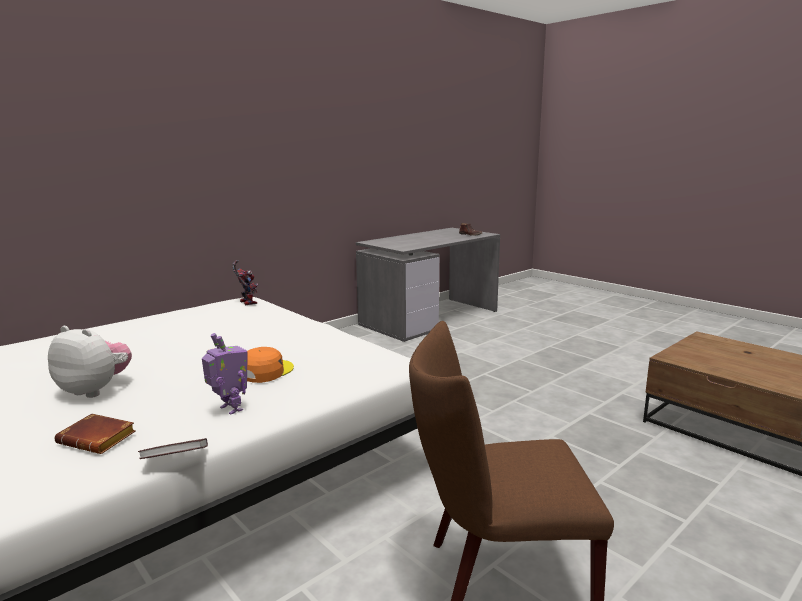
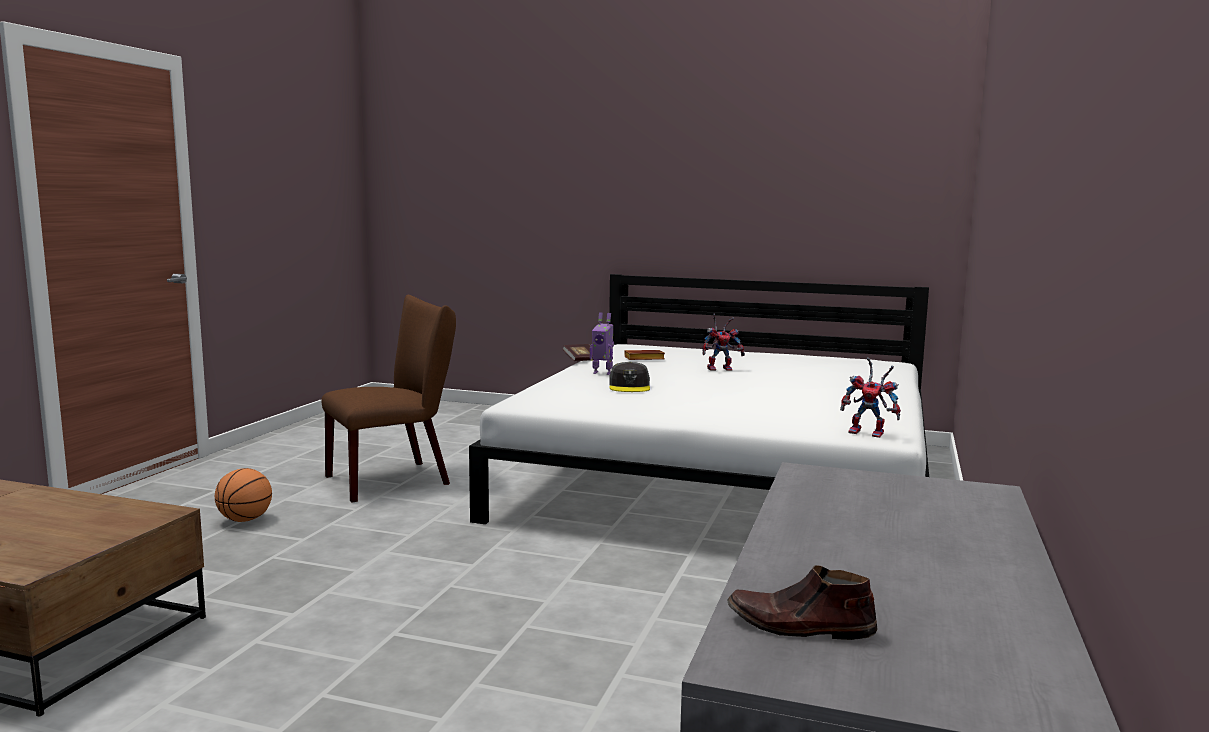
camera: 150 degrees right, 5 degrees down
(95, 390) = (721, 369): plush toy -> toy robot
(266, 371) = (629, 386): orange cap -> grey cap
(673, 530) = (245, 520): none -> basketball

